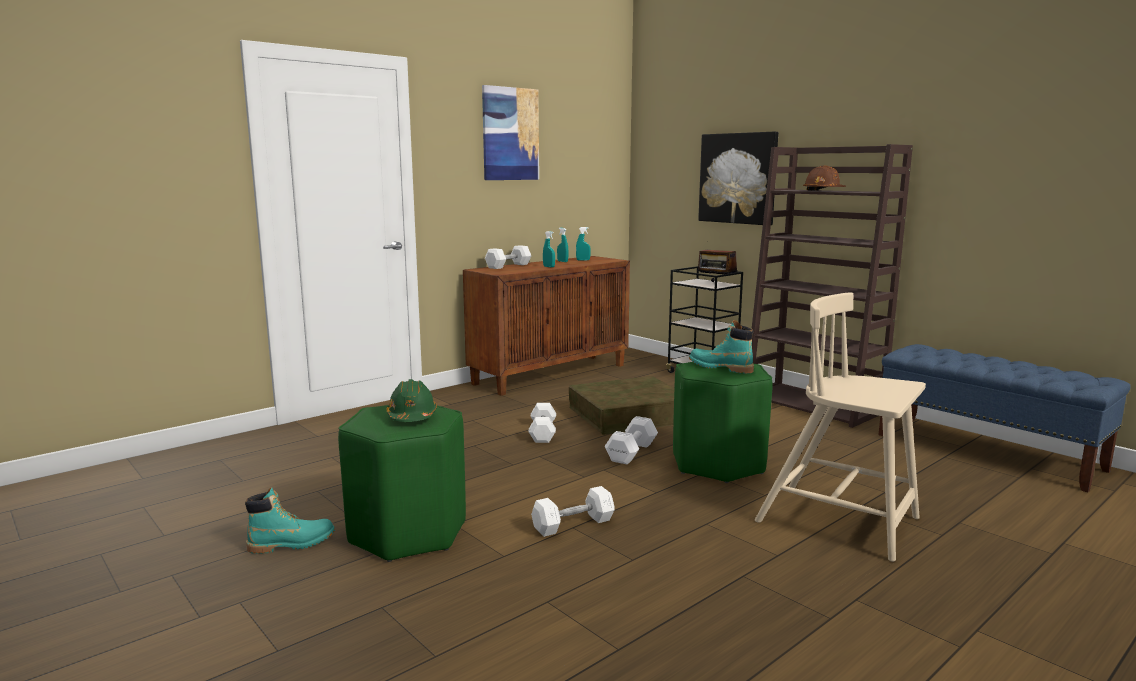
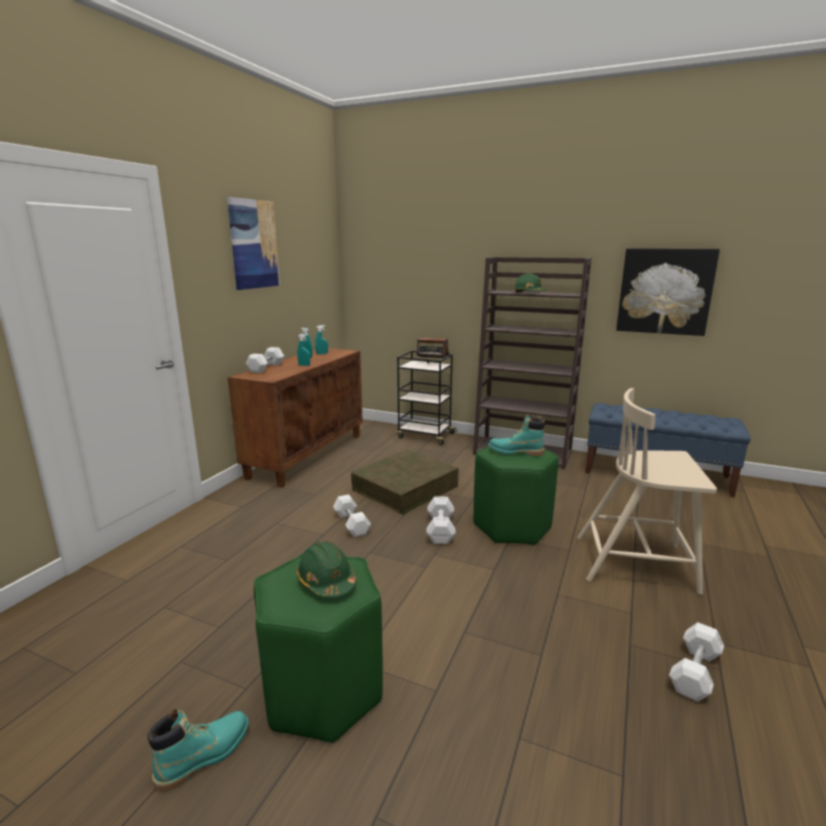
camera: 25 degrees left, 5 degrees up
(573, 524) = (462, 628): white dumbbell -> white dumbbell (694, 672)
(738, 178) = (443, 280): picture -> picture (665, 291)
(823, 191) = (528, 293): brown hard hat -> green hard hat

